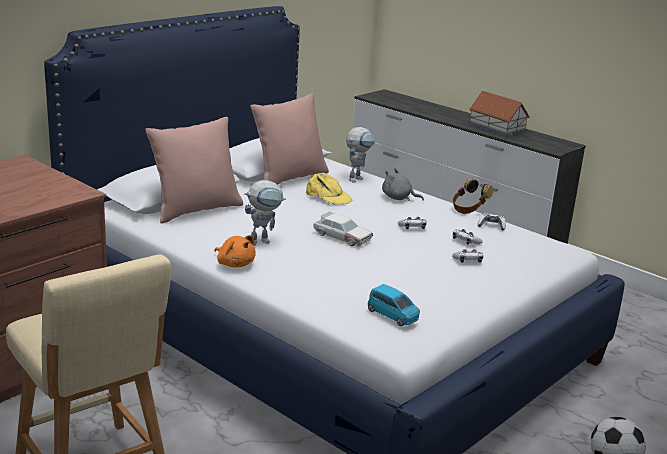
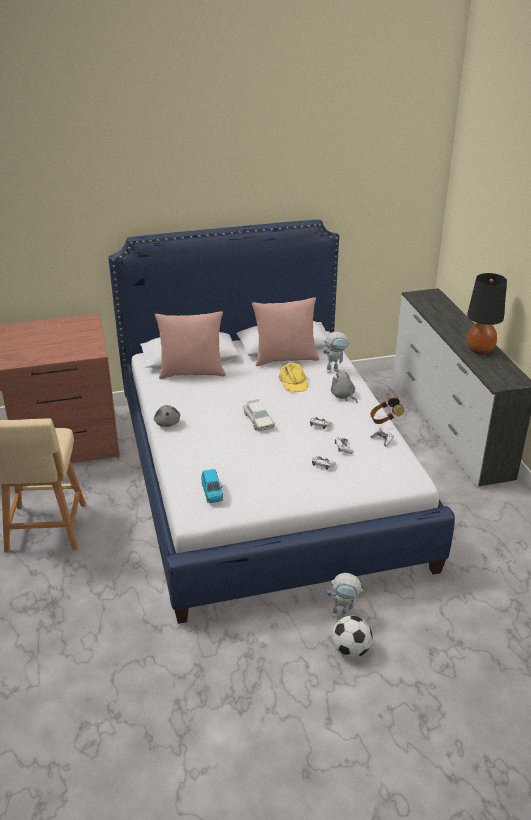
camera: 35 degrees right, 10 degrees up
(235, 264) = (167, 423): orange plush toy -> grey plush toy
(264, 241) = (204, 410): toy robot -> toy robot (344, 614)
(496, 127) = (480, 349): toy house -> black table lamp

